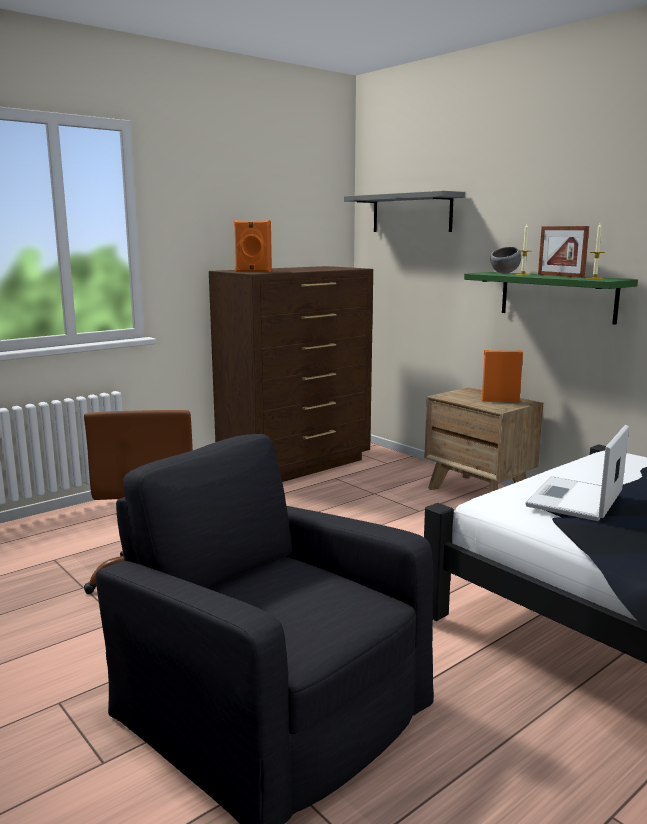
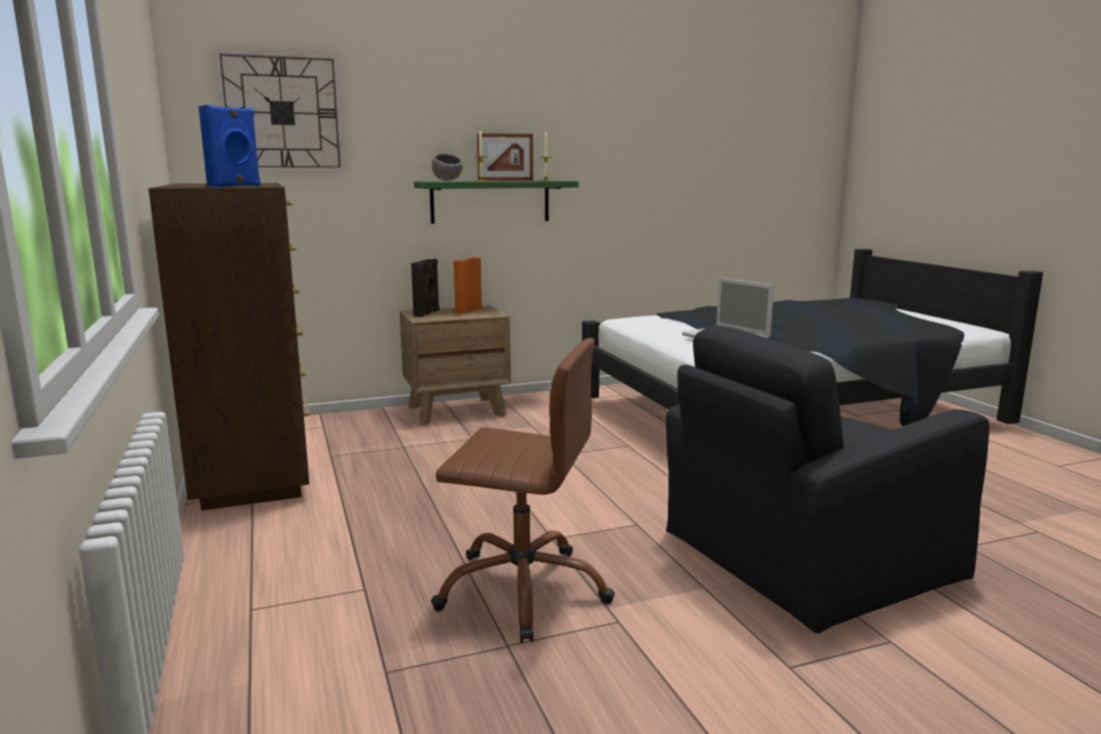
camera: 70 degrees left, 0 degrees up
(253, 271) = (235, 186): orange speaker -> blue speaker
(411, 213) = (282, 113): grey shelf -> wall clock
(467, 394) = (427, 313): none -> black speaker

